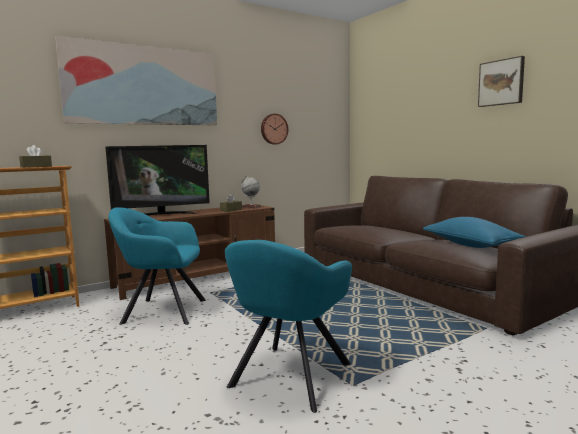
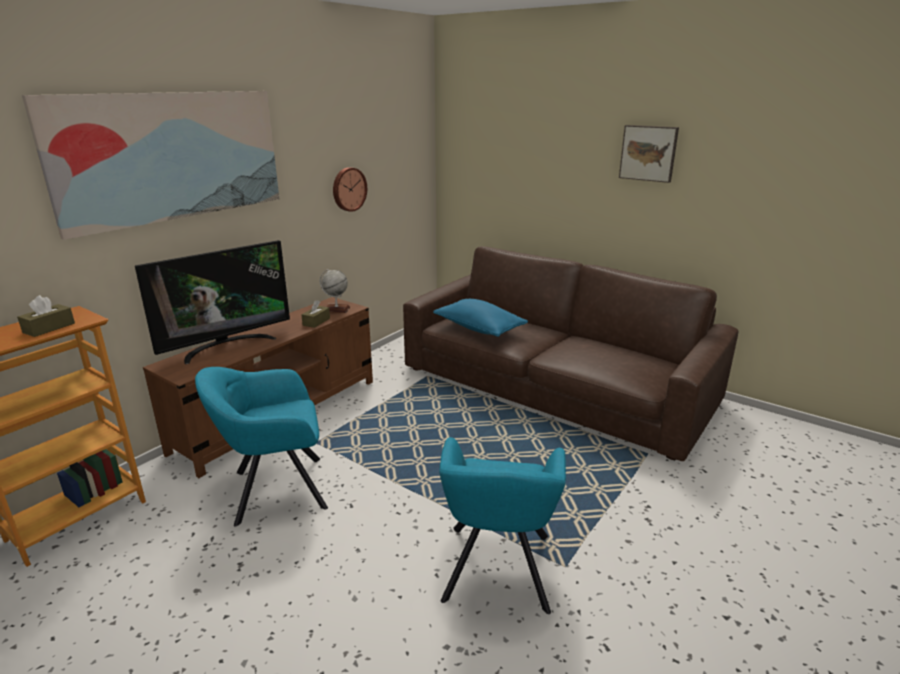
camera: 20 degrees left, 15 degrees up
(470, 245) = (621, 356): blue pillow -> blue pillow (479, 328)

